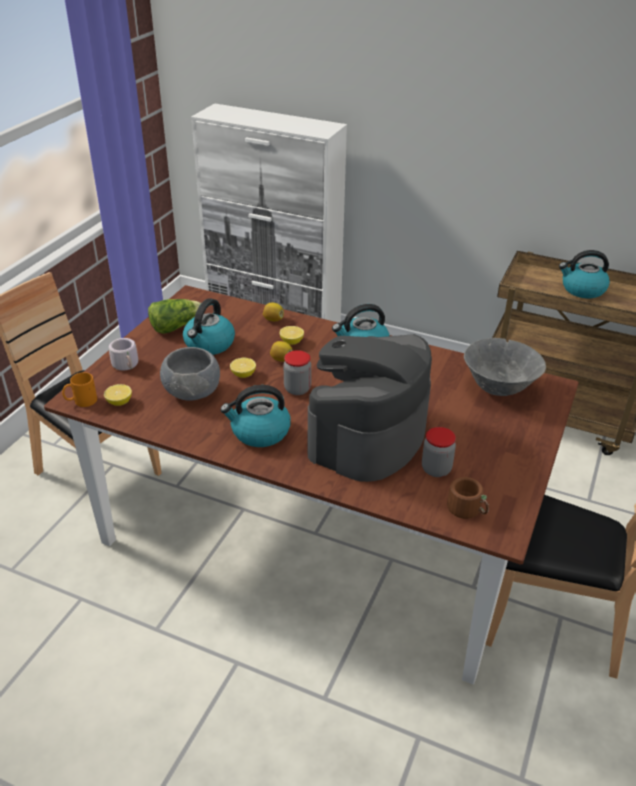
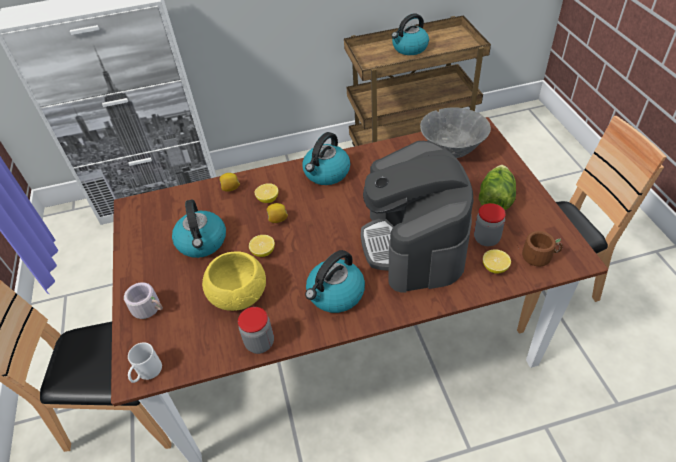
camera: 35 degrees left, 10 degrees up
(81, 401) = (146, 373): orange mug -> white mug
(119, 402) = (185, 349): lemon -> lemon (494, 268)
(175, 326) = (151, 244): lettuce -> lettuce (495, 198)
(192, 392) = (238, 295): grey bowl -> yellow bowl
(297, 389) = (320, 237): jar -> jar (260, 343)

